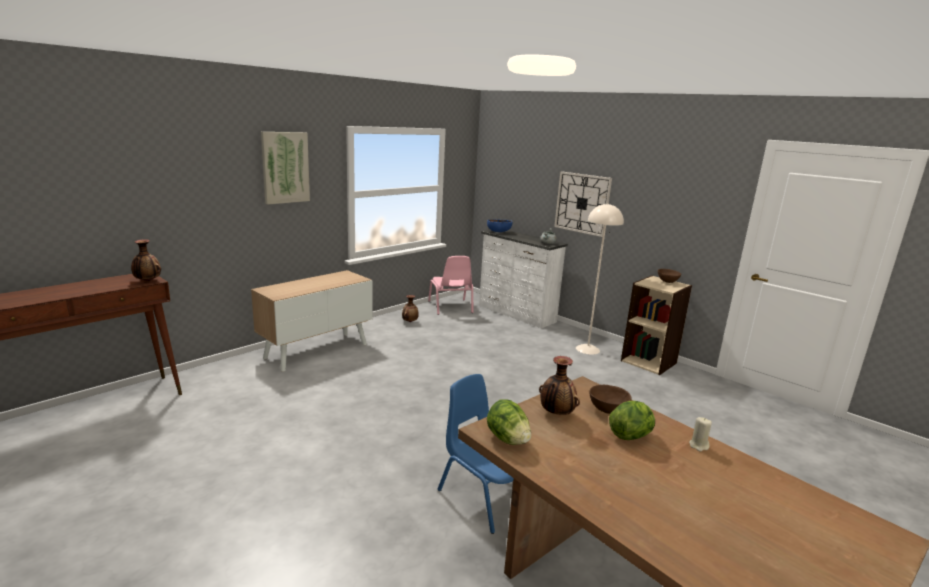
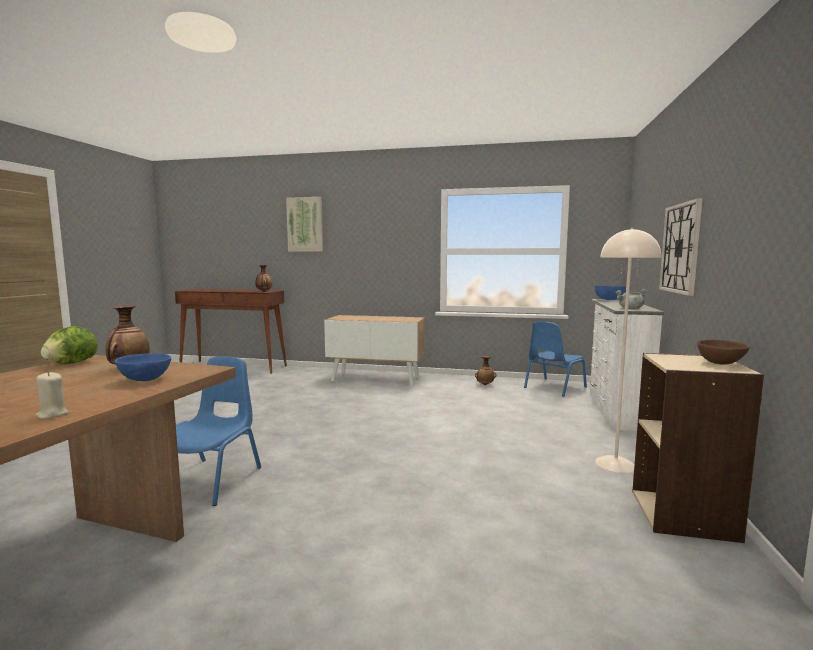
camera: 60 degrees right, 10 degrees down
(285, 167) = (381, 225): picture -> picture (305, 224)
(450, 307) = (553, 387): pink chair -> blue chair
(607, 410) = (146, 379): brown bowl -> blue bowl
(631, 436) = (80, 390): lettuce -> none

